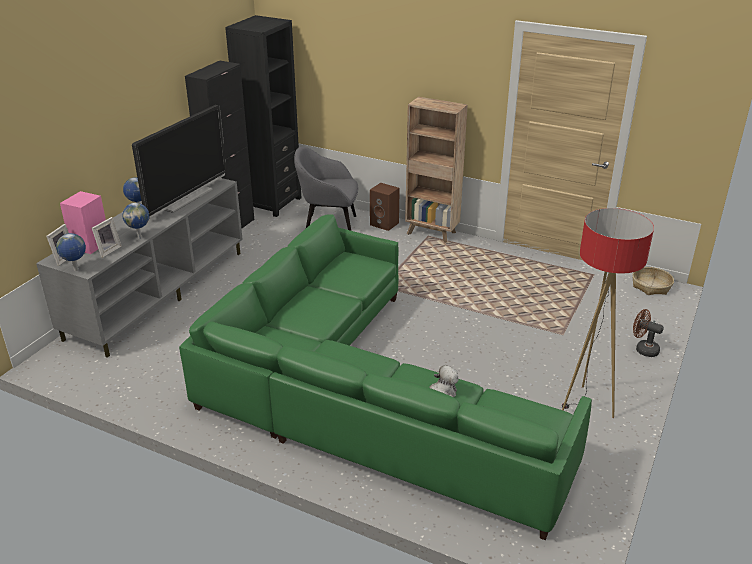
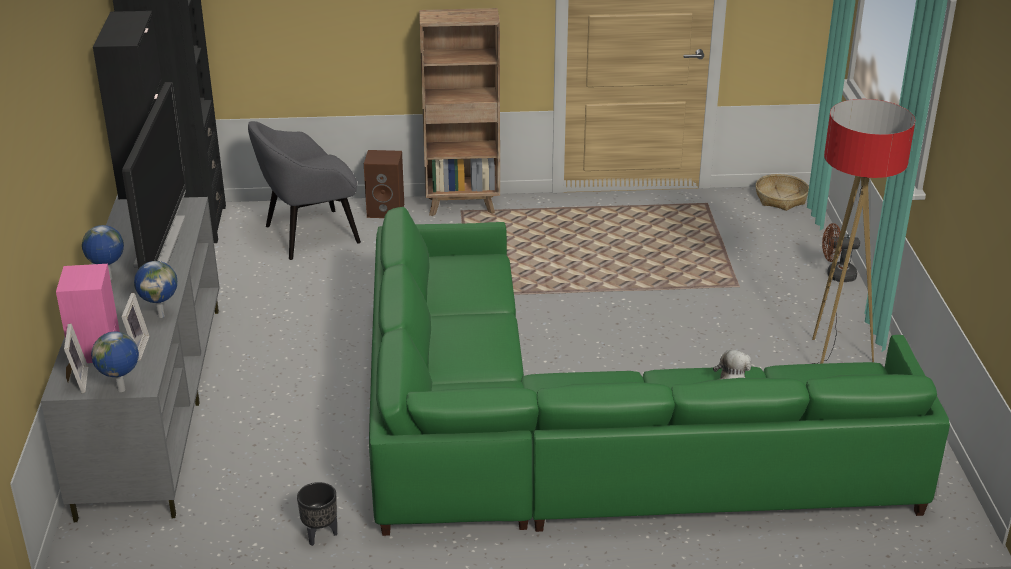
camera: 30 degrees left, 0 degrees up
(164, 395) = (319, 535): none -> black planter

